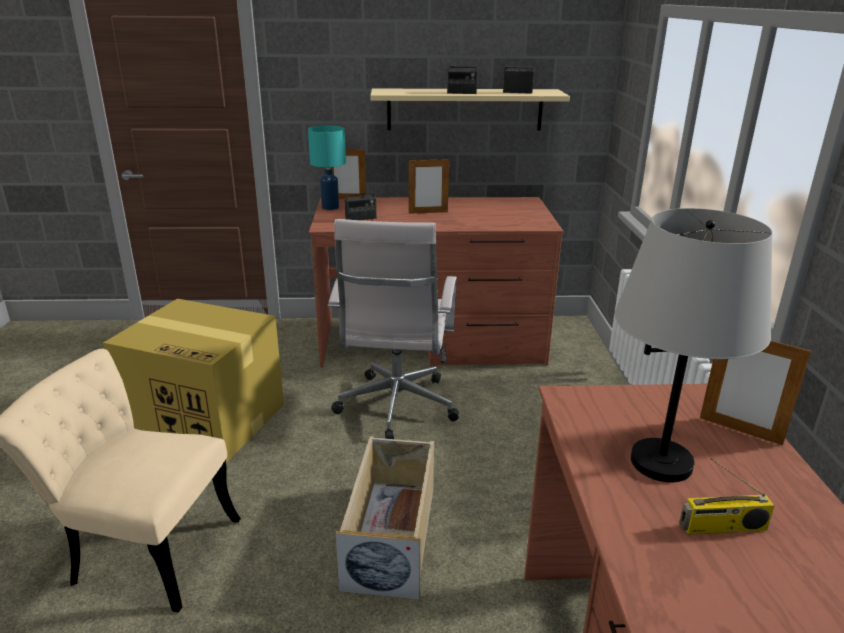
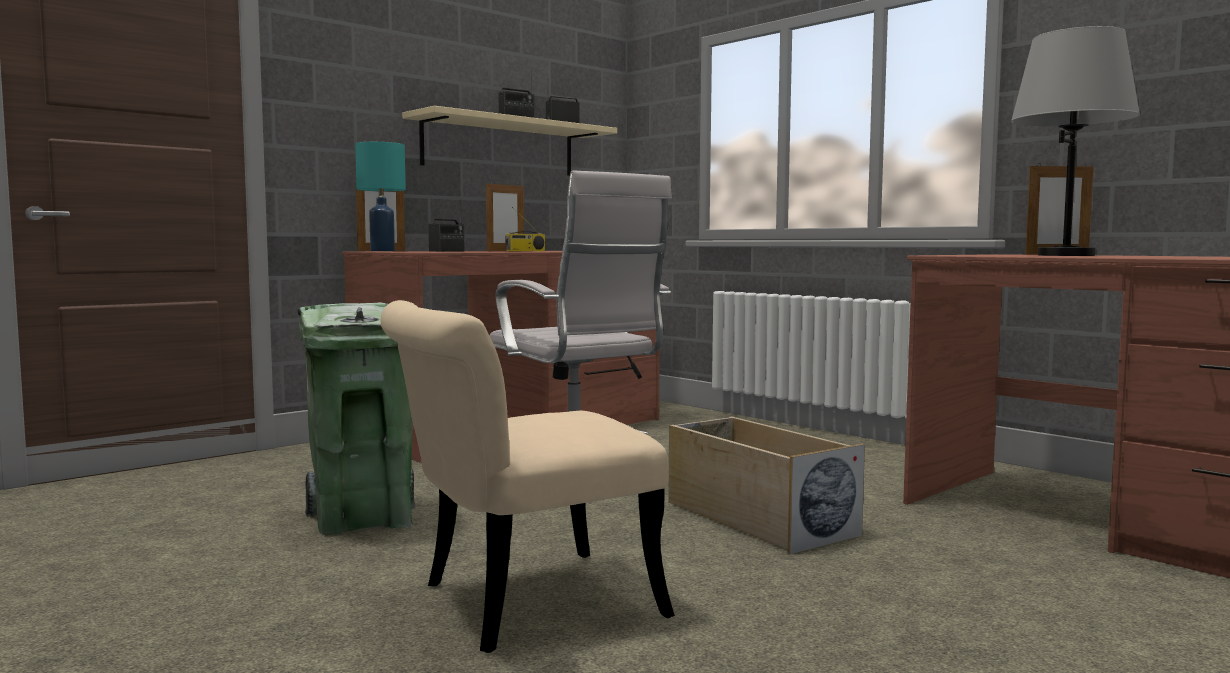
camera: 40 degrees left, 20 degrees down
(209, 420) = (363, 519): cardboard box -> green trash can
(722, 528) = (1159, 256): radio -> radio (525, 251)

